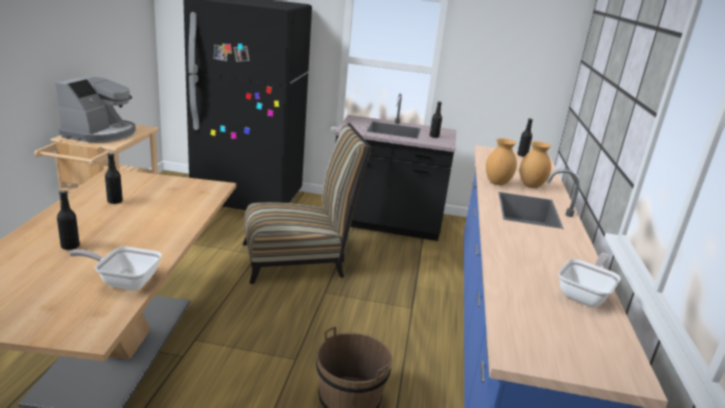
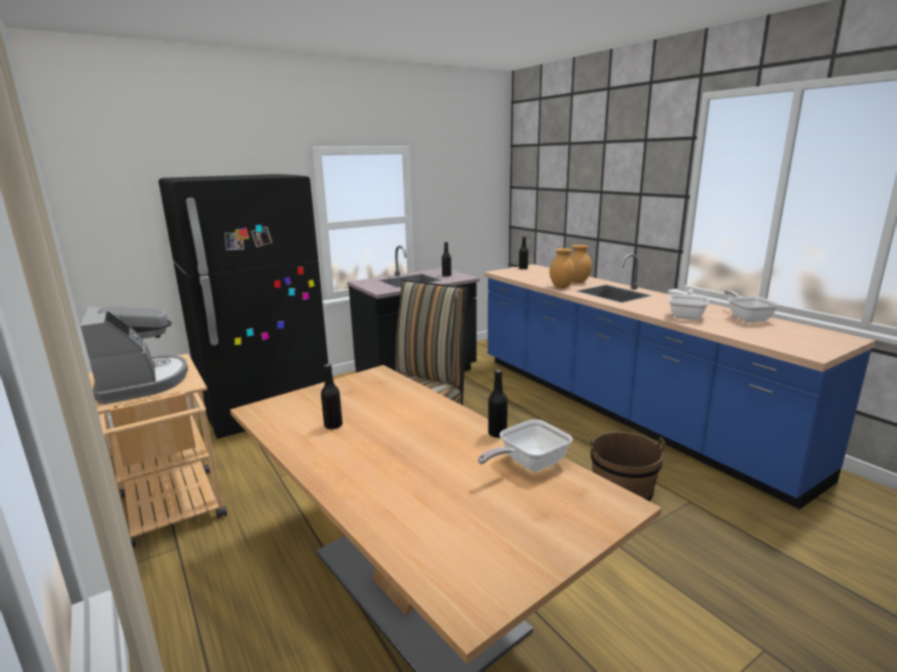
camera: 40 degrees left, 5 degrees down
(70, 246) = (412, 474): black bottle -> black bottle (497, 434)
(523, 259) = (687, 315): none -> frying pan

